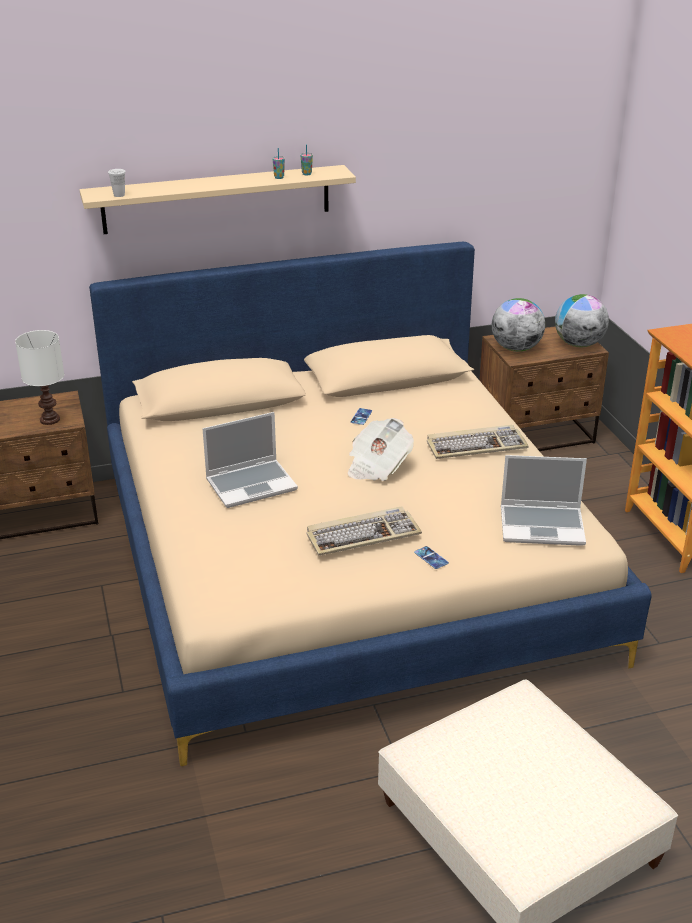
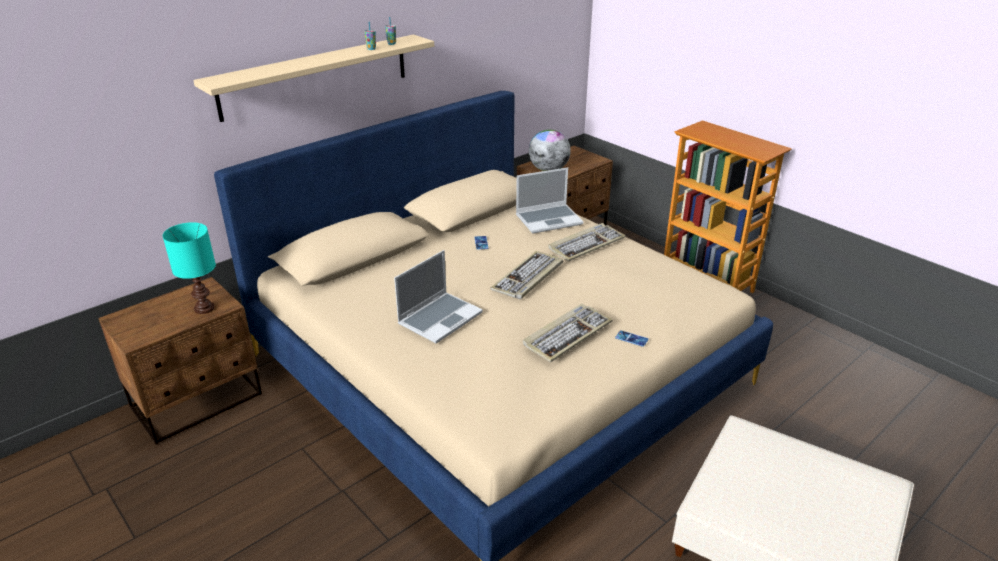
camera: 25 degrees left, 0 degrees up
(51, 419) = (205, 308): white table lamp -> turquoise table lamp
(119, 195) = (240, 79): white cup -> none
(377, 466) = (528, 278): newspaper -> keyboard
(543, 526) = (687, 292): laptop -> laptop (549, 219)
(578, 344) = (588, 159): globe -> none

